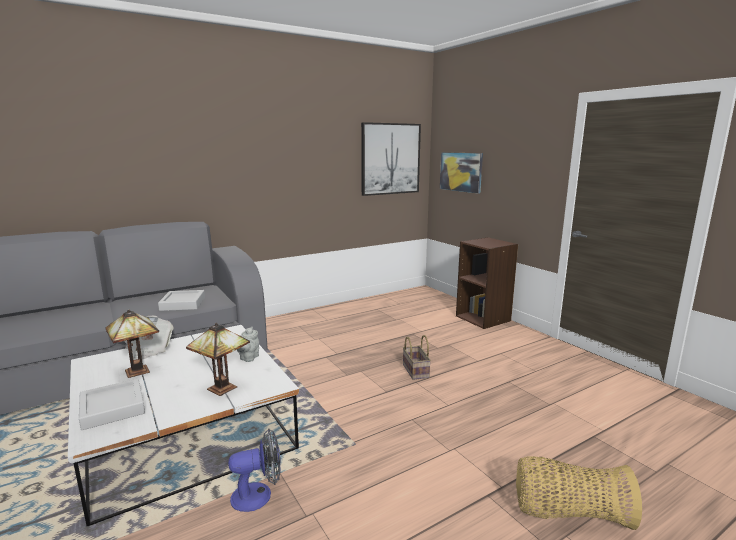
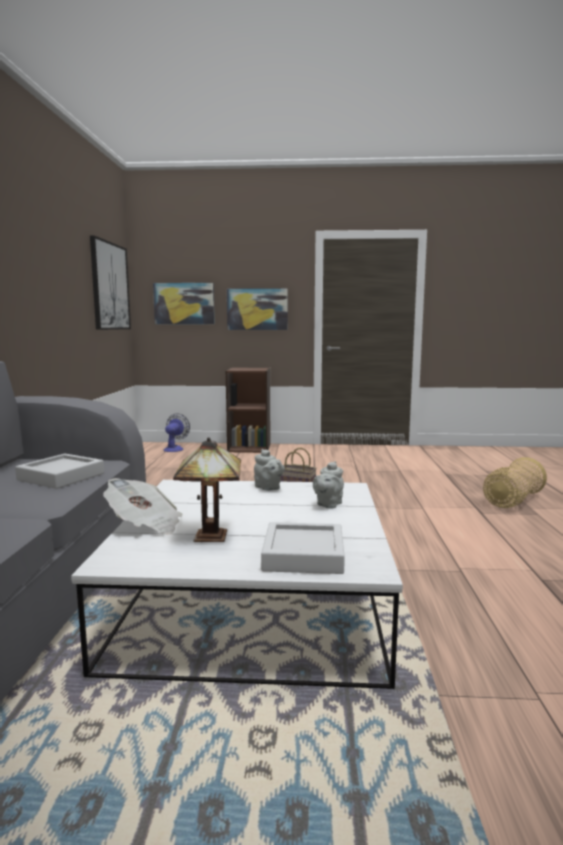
camera: 55 degrees left, 5 degrees down
(224, 388) = (328, 504): table lamp -> grey teapot
(259, 495) = (417, 584): fan -> fan (175, 448)
(514, 182) = (257, 309): none -> picture

